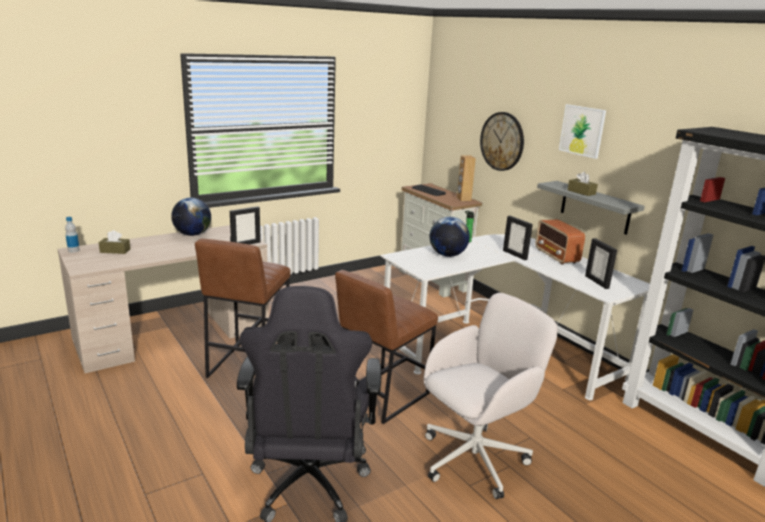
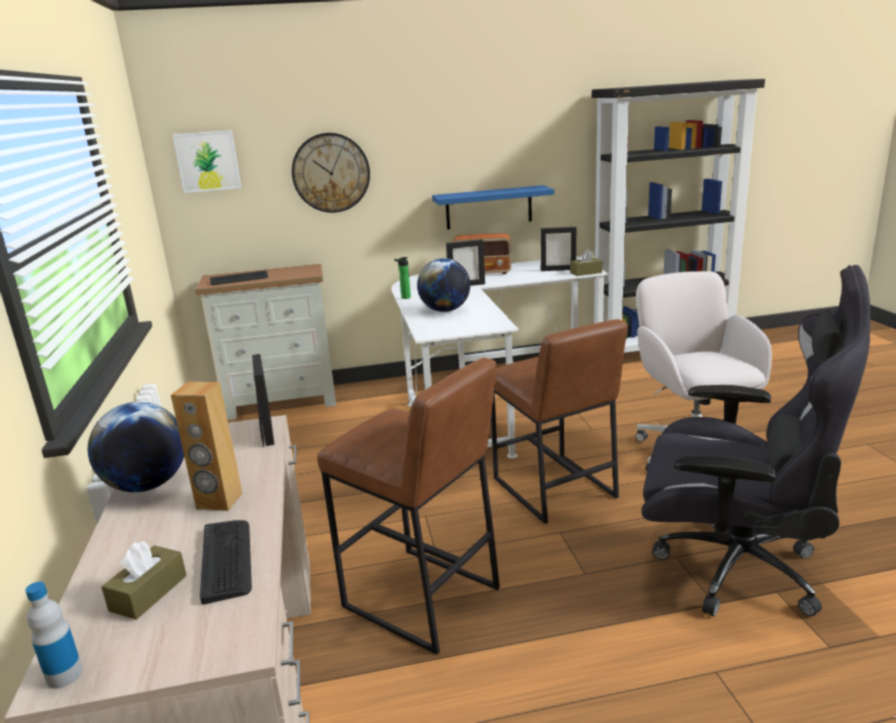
camera: 65 degrees left, 0 degrees up
(135, 257) = (227, 559): none -> keyboard
(463, 199) = (301, 268): brown speaker -> brown speaker (219, 501)
(581, 192) = (486, 192): brown tissue box -> brown tissue box (586, 272)
(582, 131) = (451, 128): picture -> picture (208, 161)
(595, 207) = (489, 207): grey shelf -> blue shelf

